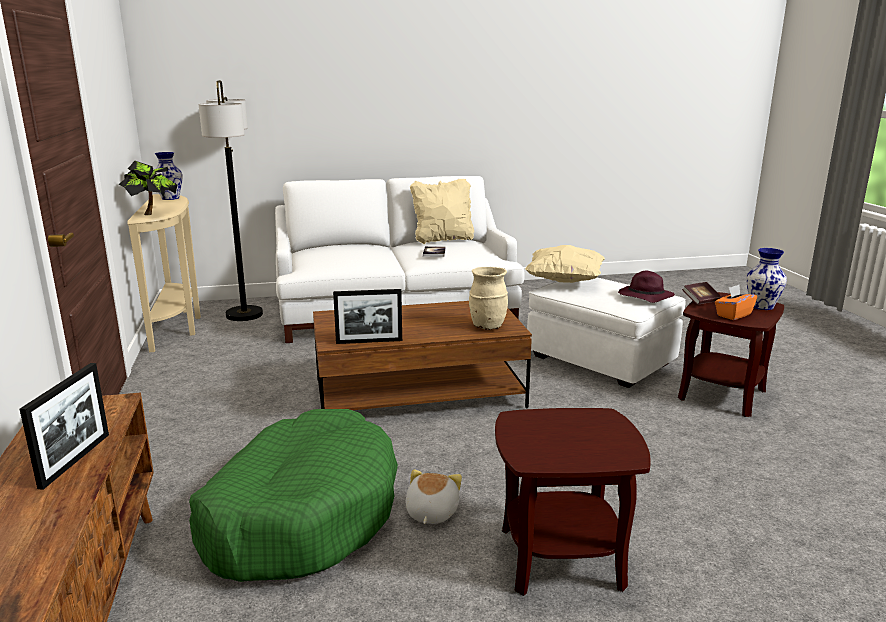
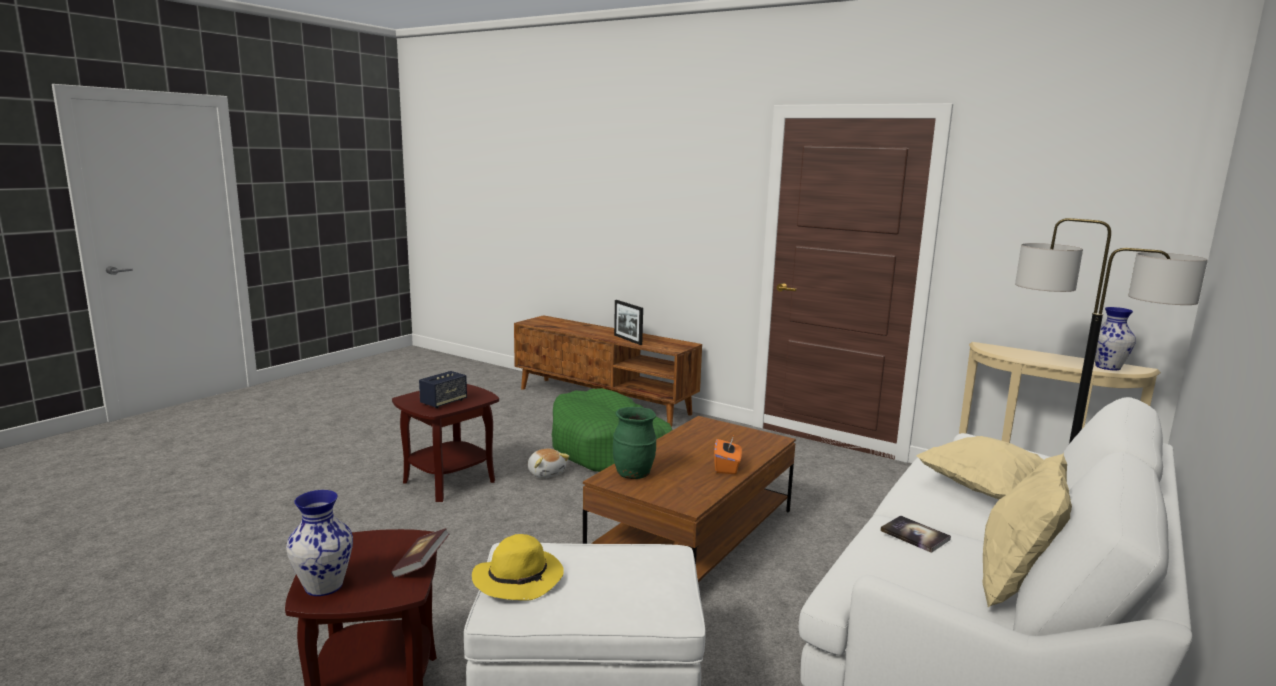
camera: 135 degrees right, 5 degrees down
(152, 213) = (1004, 350): potted plant -> none
(369, 341) = (686, 431): picture frame -> none
(487, 326) = (634, 474): beige vase -> green vase
(564, 281) = (673, 577): beige pillow -> beige pillow (986, 490)
(580, 428) = (444, 402): none -> speaker
(644, 297) = (519, 578): purple hat -> yellow hat
(733, 315) = (366, 548): orange tissue box -> orange tissue box (727, 467)

